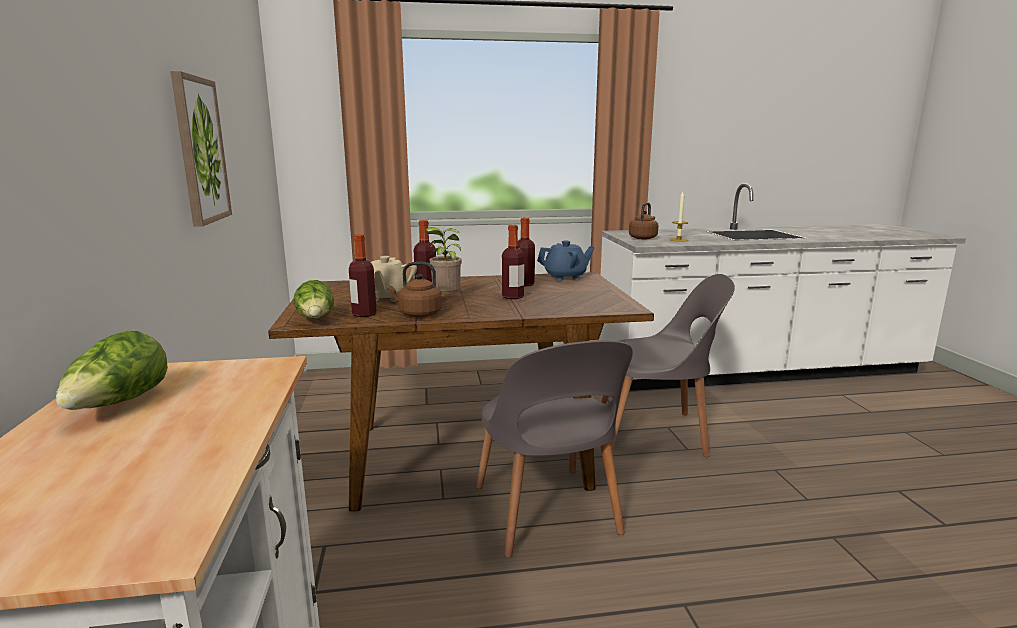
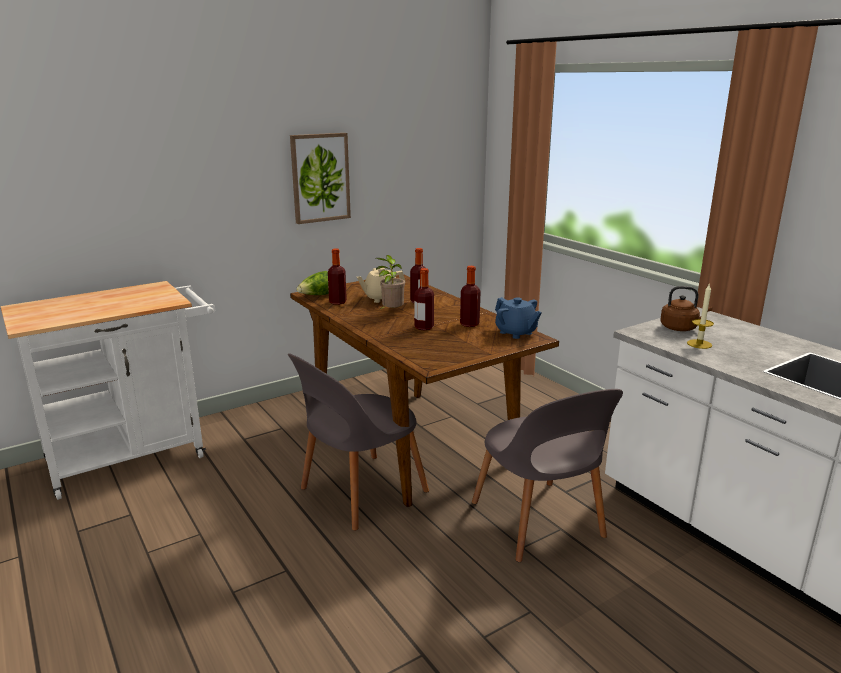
camera: 65 degrees right, 5 degrees up
(119, 404) = (125, 294): lettuce -> none
(417, 314) = (350, 313): brown kettle -> none

